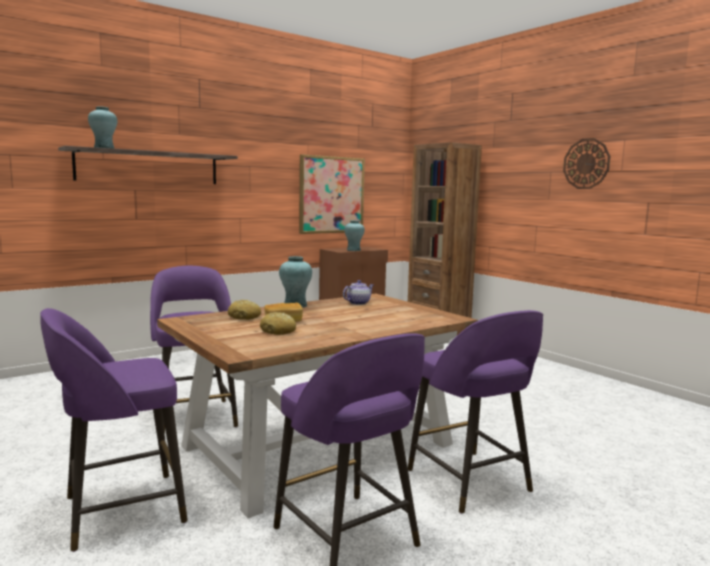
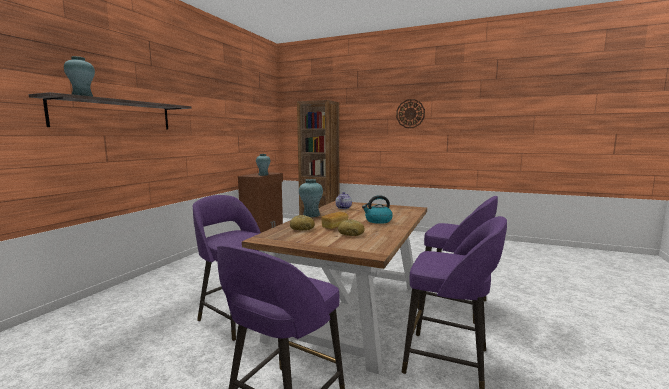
camera: 30 degrees left, 0 degrees up
(331, 195) = (241, 136): picture -> none
(352, 324) = (378, 221): none -> kettle

